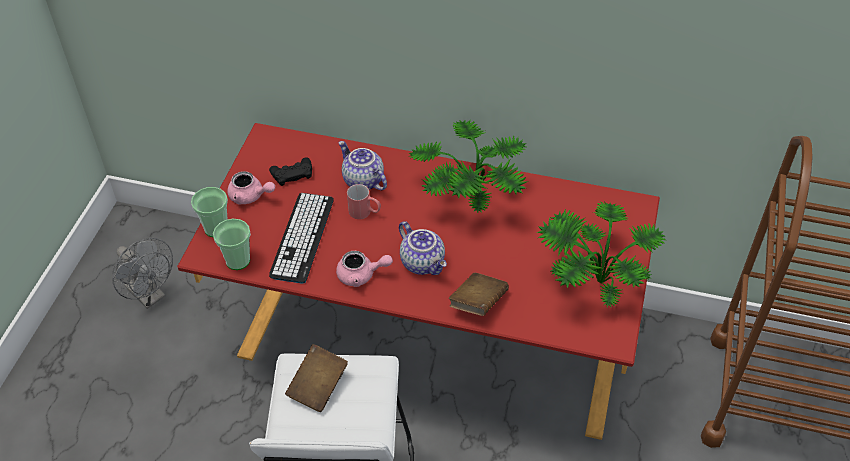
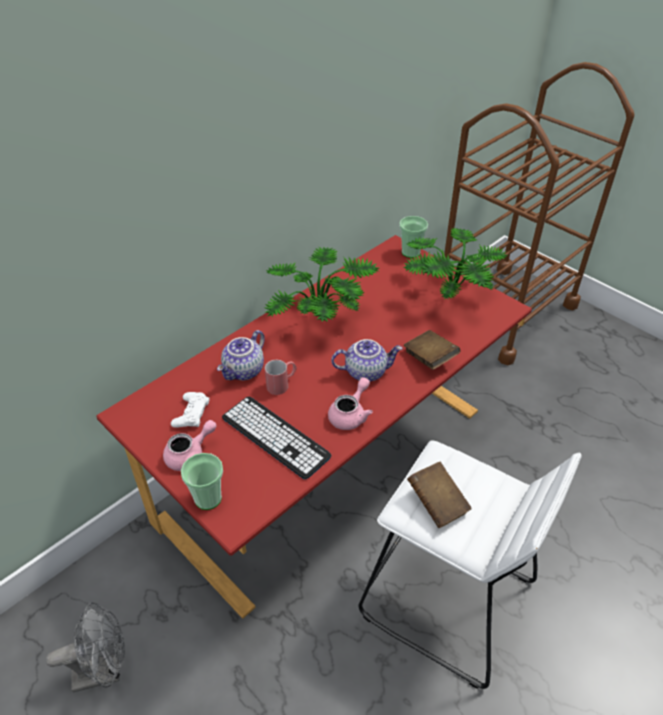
camera: 60 degrees left, 5 degrees down
(238, 260) = (264, 496): cup -> cup (410, 252)
(292, 174) = (191, 413): black game controller -> white game controller
(362, 181) = (244, 371): teapot -> teapot turned 45 degrees counterclockwise

